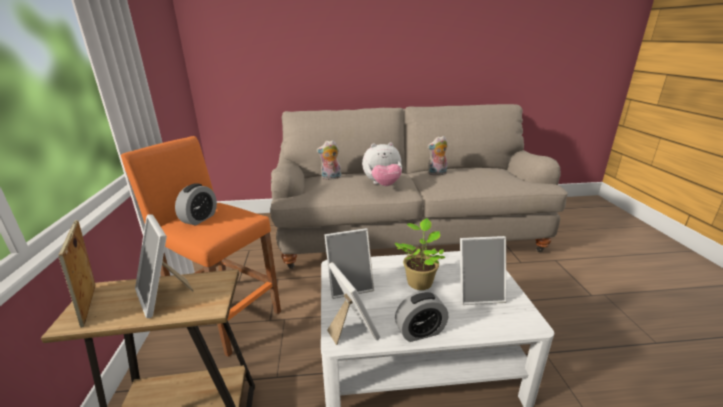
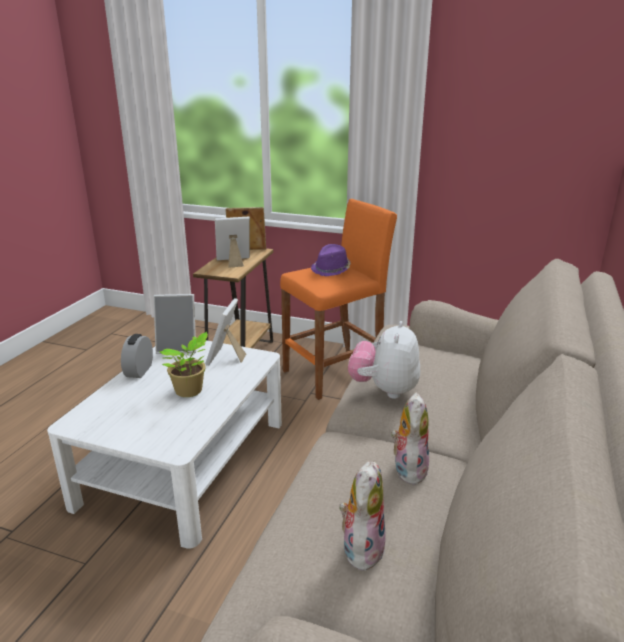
camera: 115 degrees right, 0 degrees up
(199, 219) = (331, 270): alarm clock -> purple hat
(330, 178) = (451, 363): plush toy -> plush toy (361, 547)
(478, 294) = (134, 415): picture frame -> none

